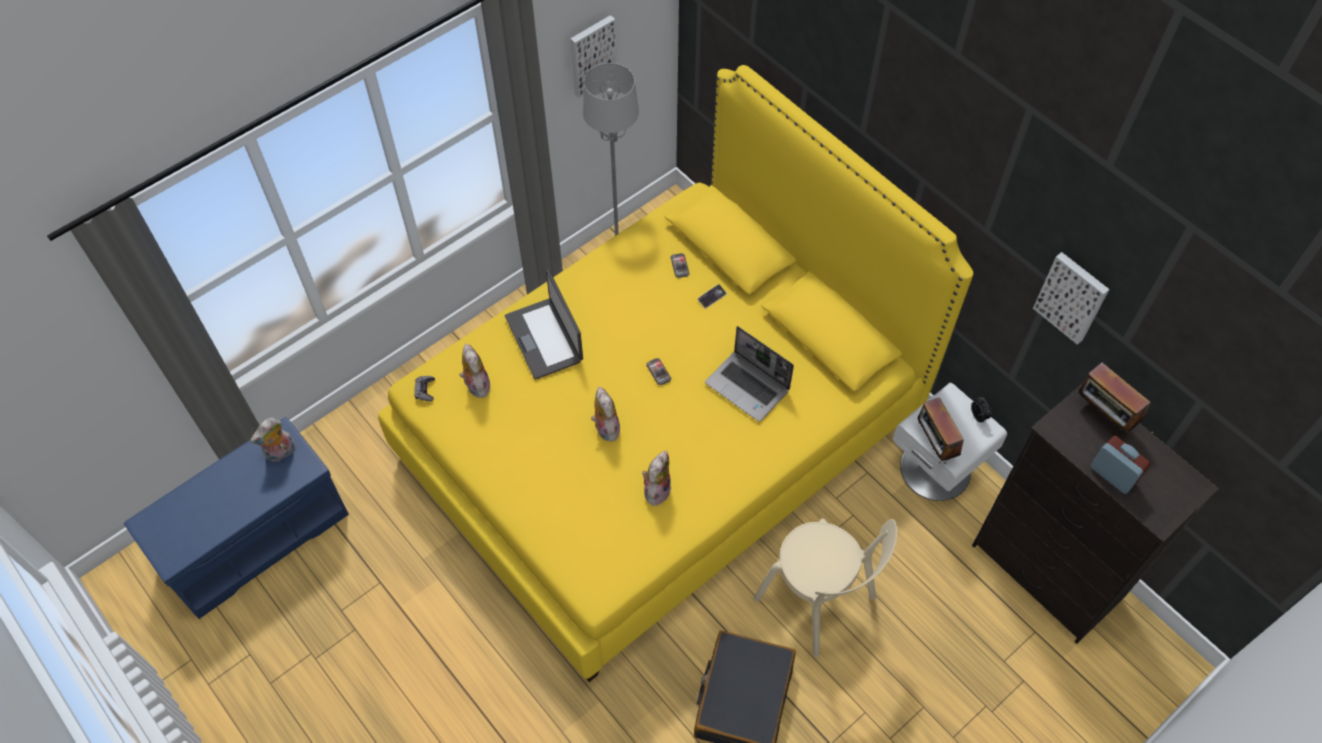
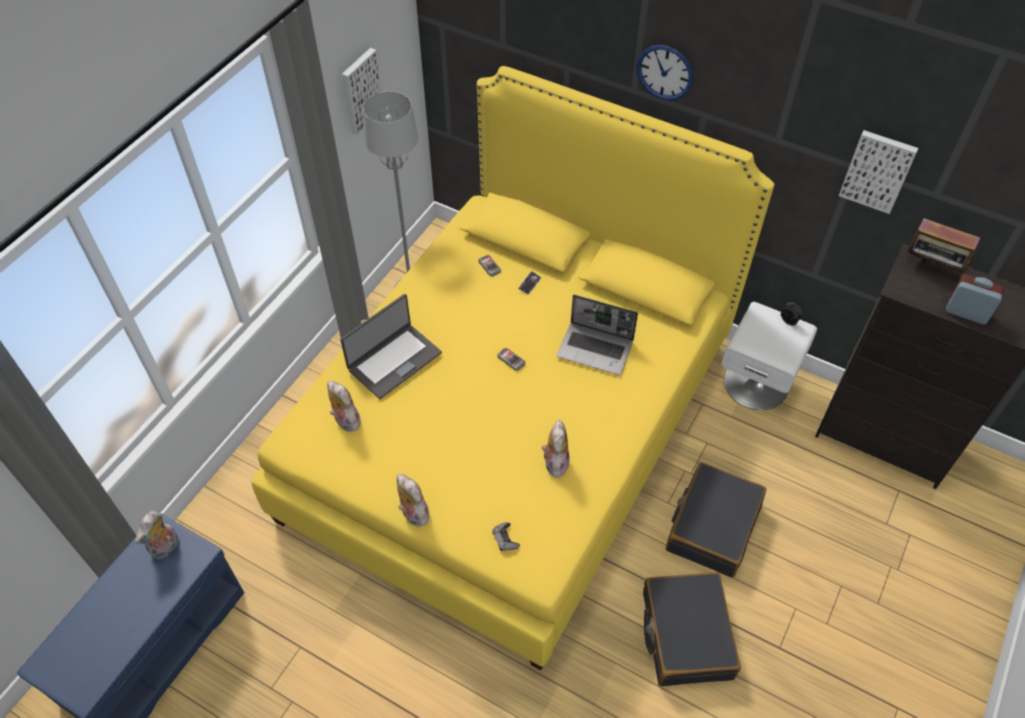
camera: 20 degrees left, 5 degrees down
(425, 390) = (296, 440): grey game controller -> grey game controller (505, 539)
(545, 338) = (394, 361): laptop -> laptop turned 90 degrees counterclockwise
(605, 428) = (483, 423): plush toy -> plush toy (412, 514)
(819, 602) = (712, 526): beige chair -> black suitcase
(890, 125) = (665, 72): none -> wall clock
(934, 444) = (765, 354): radio -> none

